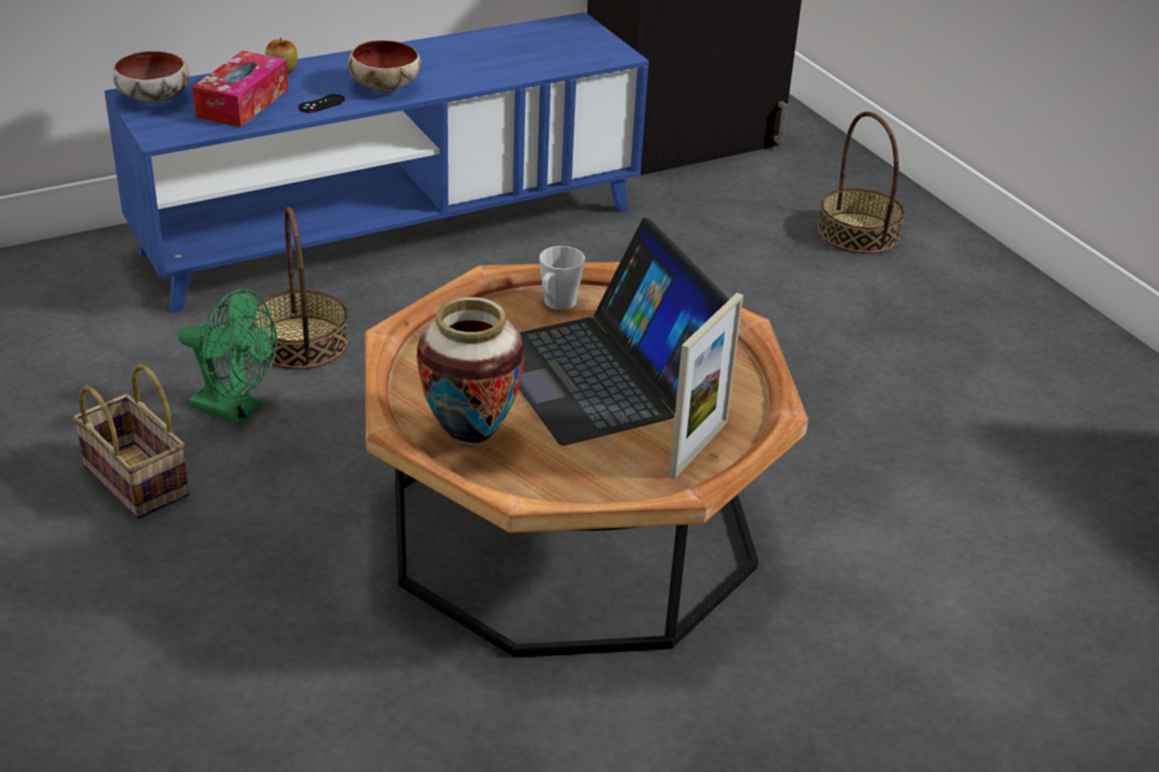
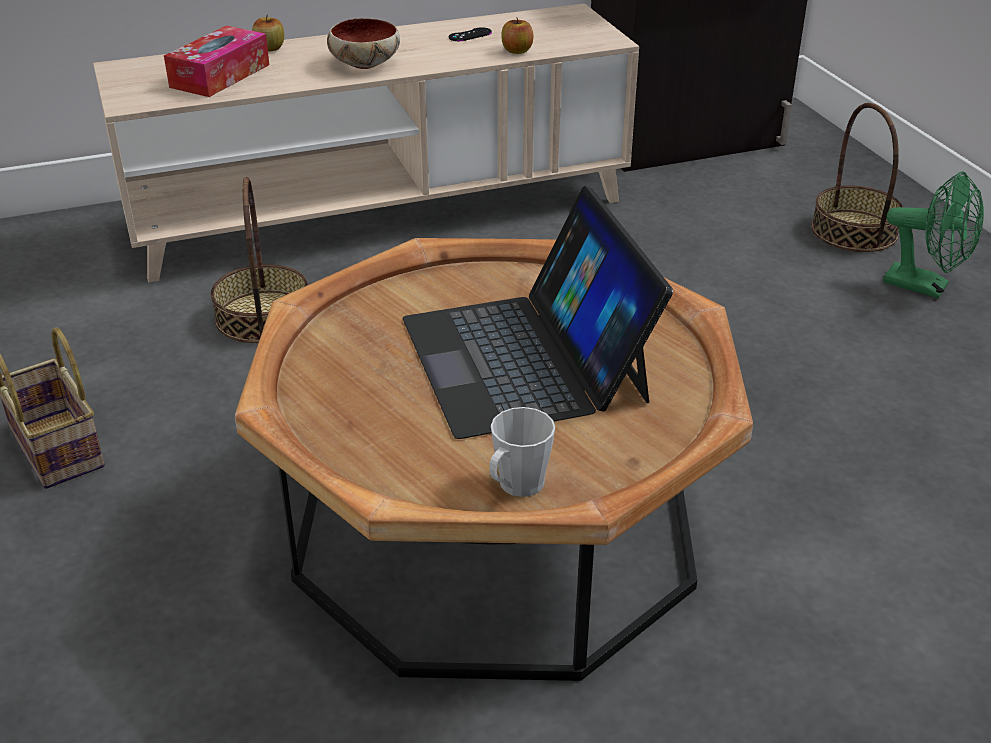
camera: 10 degrees right, 0 degrees up
(155, 99) = (137, 70): bowl -> none
(235, 410) = (179, 380): green fan -> green fan (925, 287)
(321, 104) = (297, 78): black game controller -> black game controller (470, 35)
(391, 230) = (380, 213): blue tv stand -> beige tv stand
(469, 436) = (355, 423): vase -> none
(531, 68) = (517, 51): none -> apple
(556, 304) = (492, 282): grey mug -> grey mug (516, 487)
(698, 448) = (617, 451): picture frame -> none

